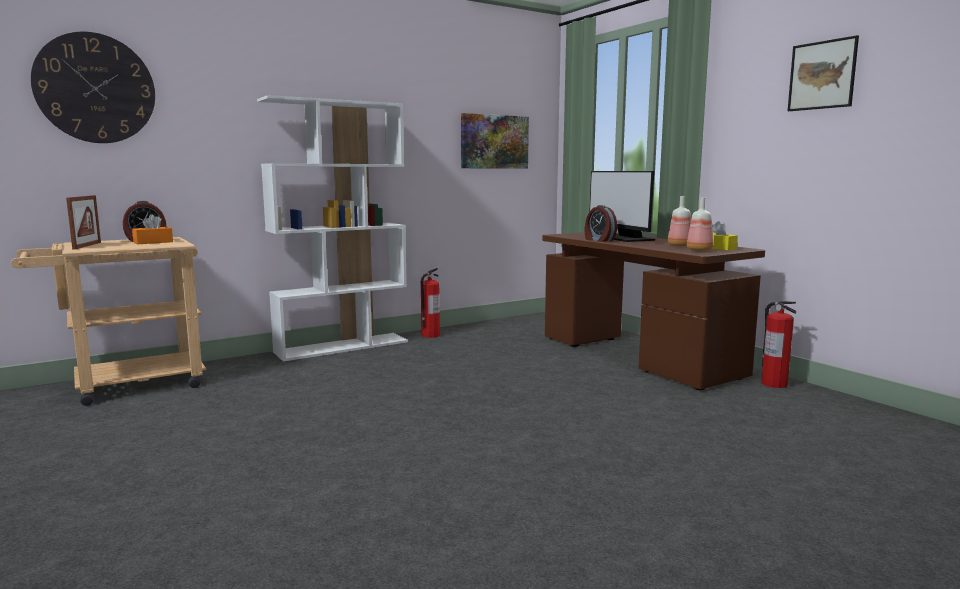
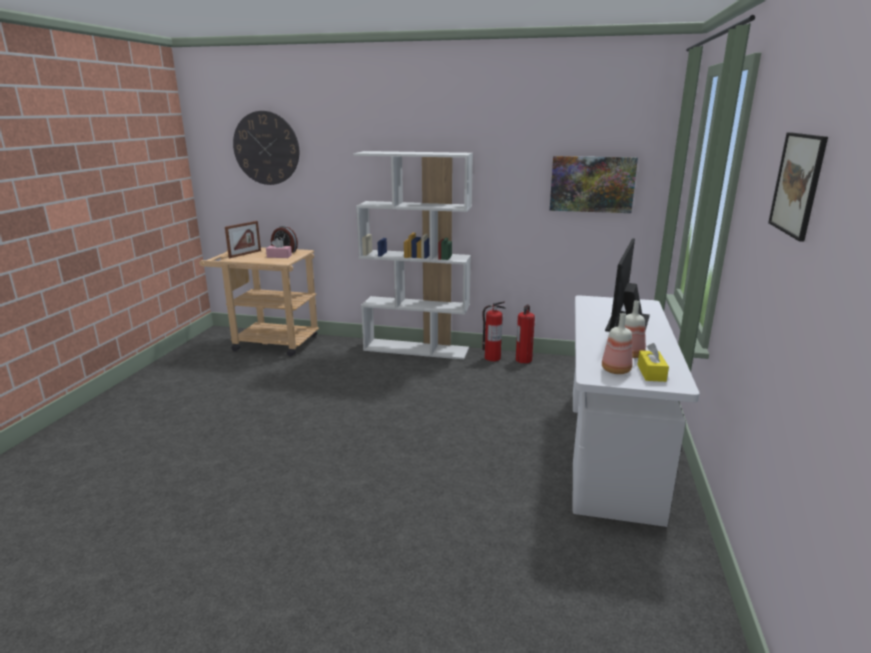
camera: 45 degrees right, 10 degrees up
(153, 242) = (279, 256): orange tissue box -> pink tissue box
(599, 240) = (589, 320): alarm clock -> none
(637, 356) = (611, 448): brown desk -> white desk
(773, 383) = (675, 548): fire extinguisher -> fire extinguisher (523, 359)

